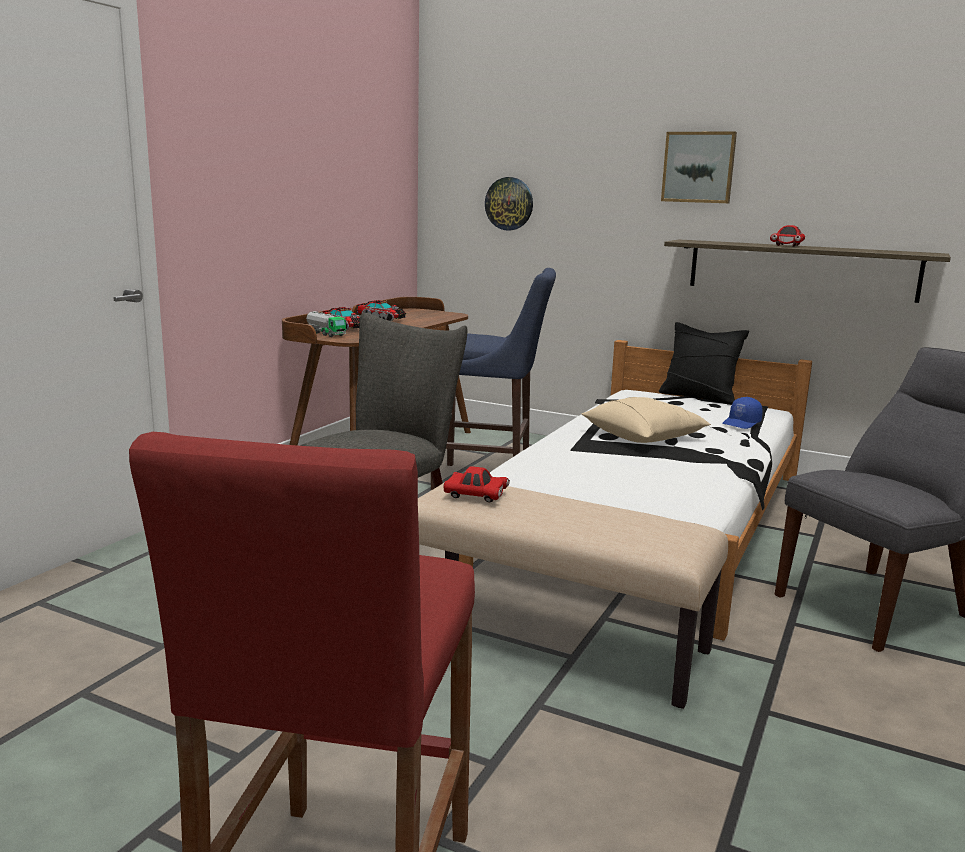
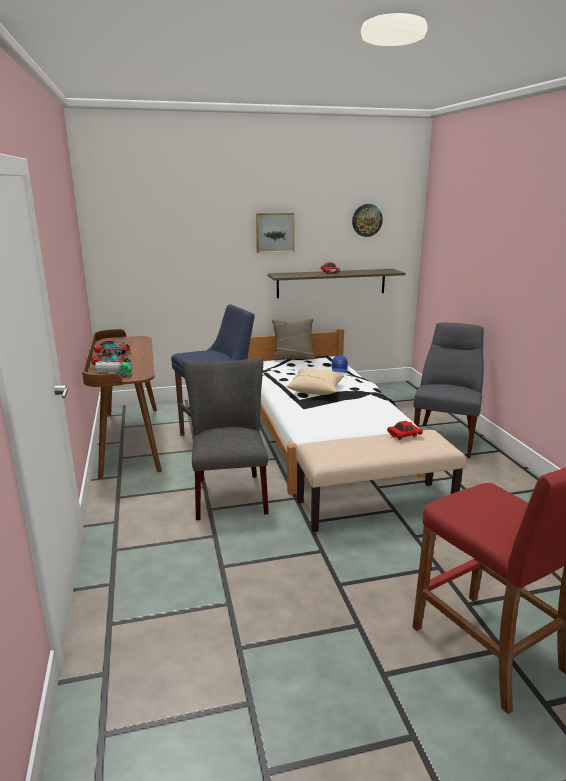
camera: 40 degrees left, 5 degrees up
(475, 496) = (338, 451): red toy car -> red toy car (404, 435)
(509, 203) = (157, 260): wall clock -> wall clock (367, 220)
(699, 397) = (293, 358): black pillow -> beige pillow

